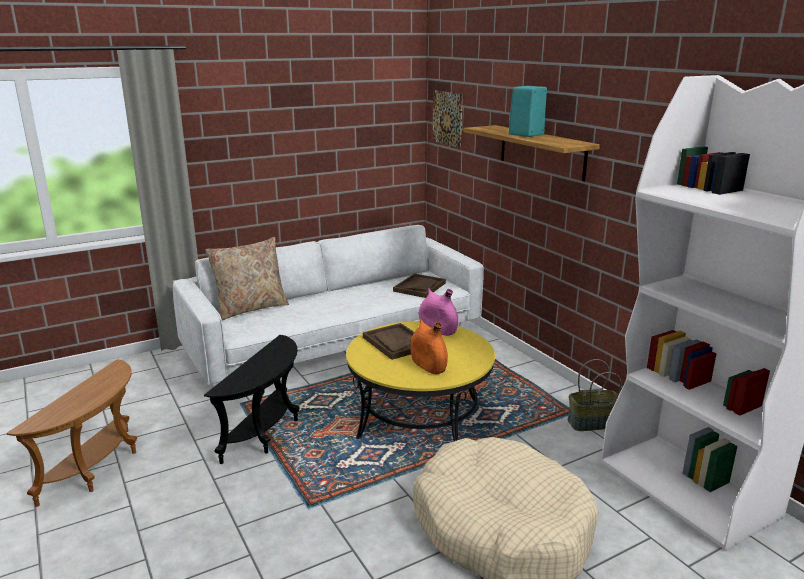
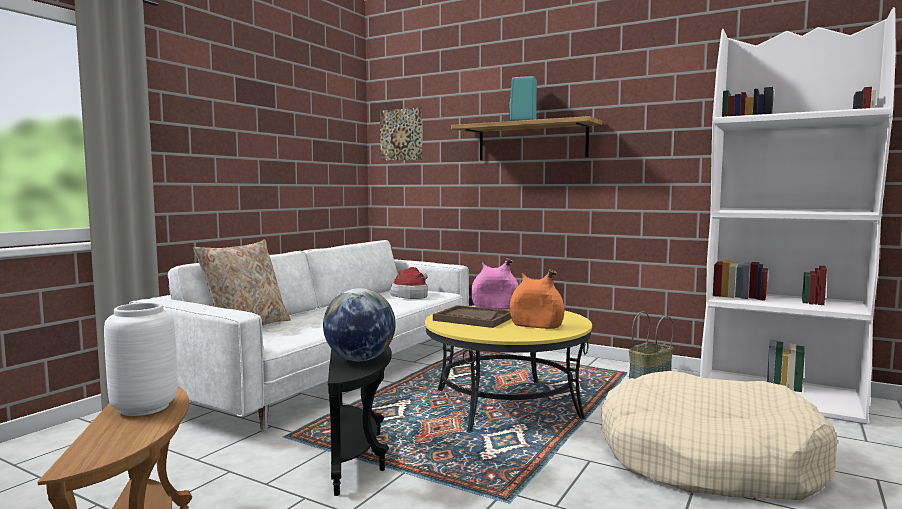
camera: 30 degrees left, 15 degrees down
(96, 389) = (146, 407): none -> white vase
(251, 374) = (359, 359): none -> globe
(419, 287) = (411, 295): brown tray -> hat

